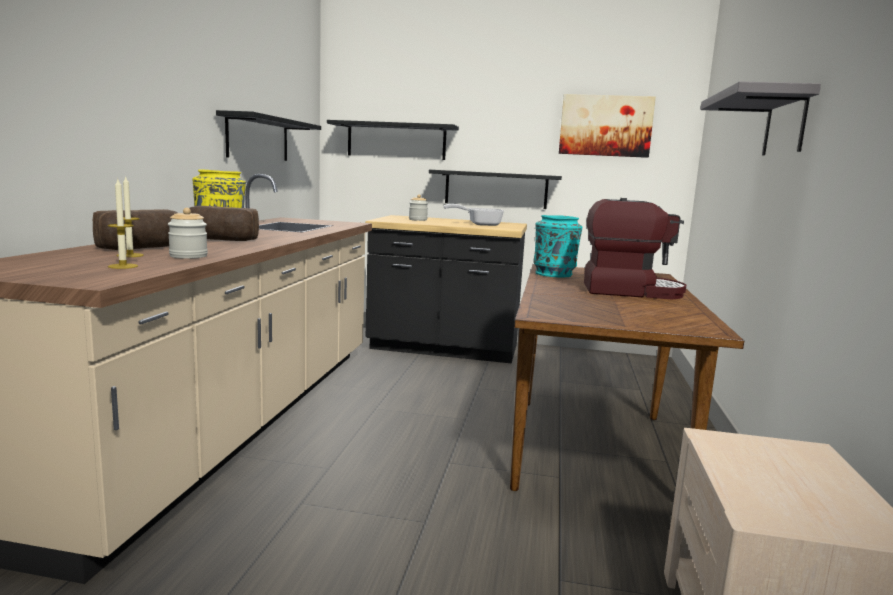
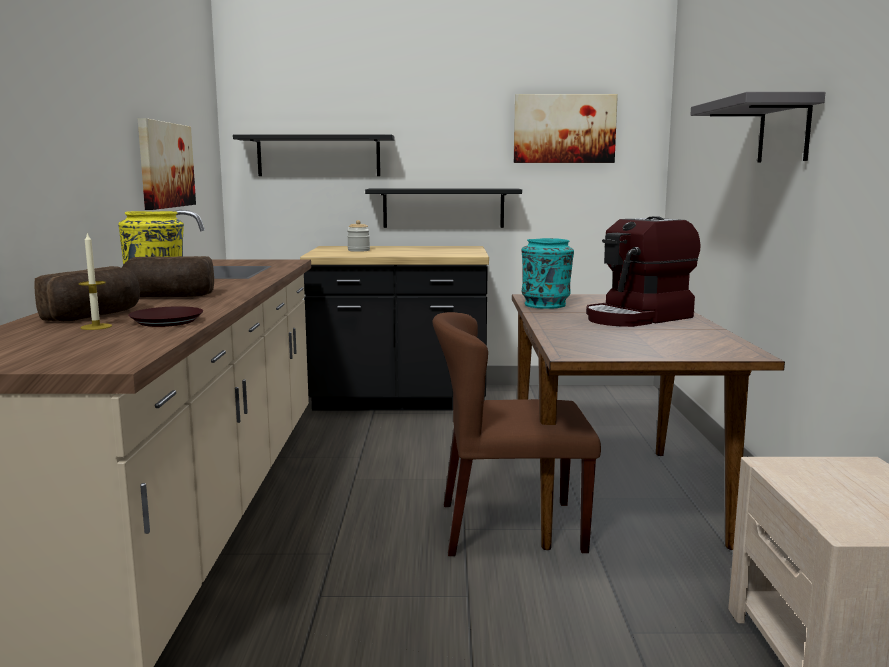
camera: 10 degrees left, 0 degrees up
(123, 266) = (111, 341): candle -> none
(188, 256) = (166, 322): jar -> brown plate
(258, 138) = (165, 165): black shelf -> picture
(479, 224) = (434, 251): frying pan -> none
(489, 466) = (510, 528): none -> brown chair
(630, 291) = (638, 318): coffee machine -> coffee machine turned 150 degrees clockwise

